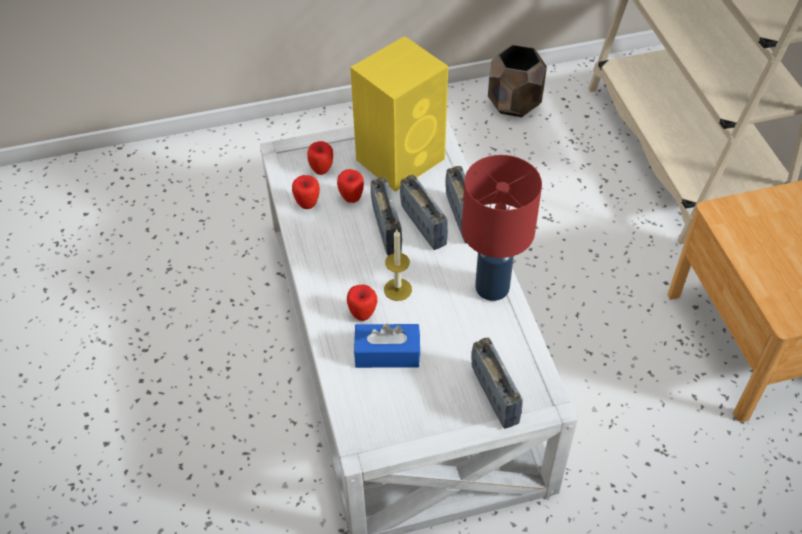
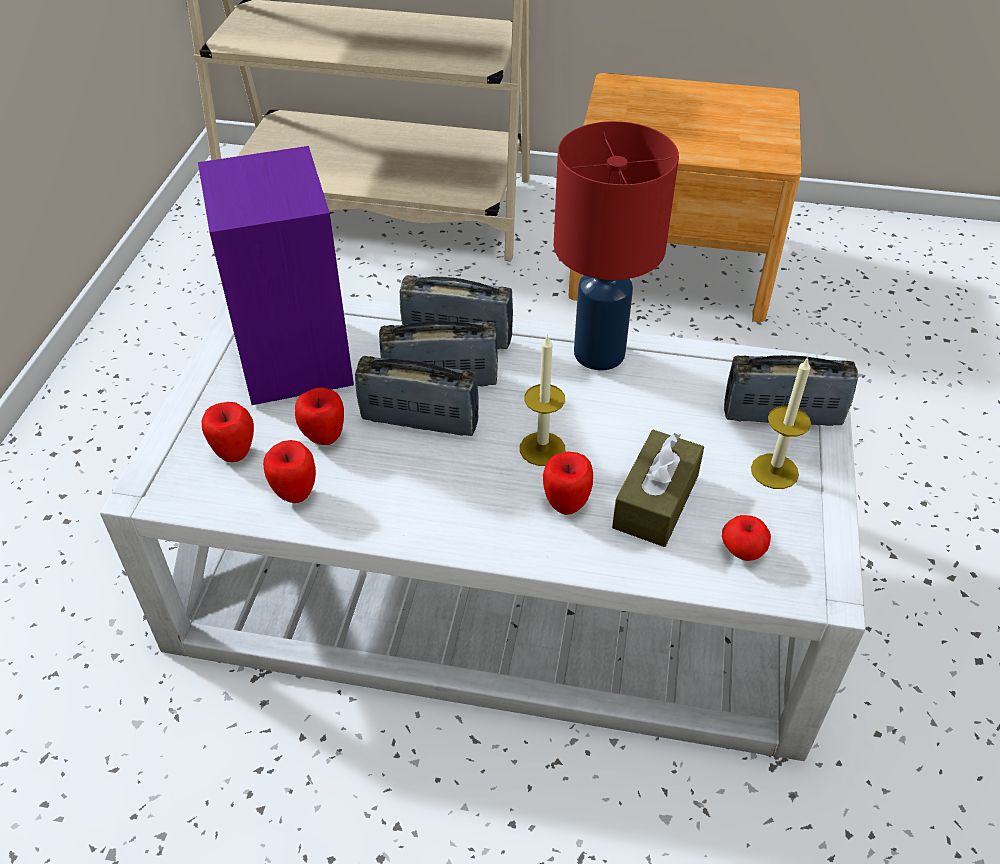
camera: 65 degrees left, 5 degrees down
(372, 404) = (742, 551): none -> apple
(387, 353) = (656, 501): blue tissue box -> brown tissue box
(402, 158) = (294, 355): yellow speaker -> purple speaker
(445, 404) = (774, 471): none -> candle
(515, 104) = (179, 296): brown planter -> none

